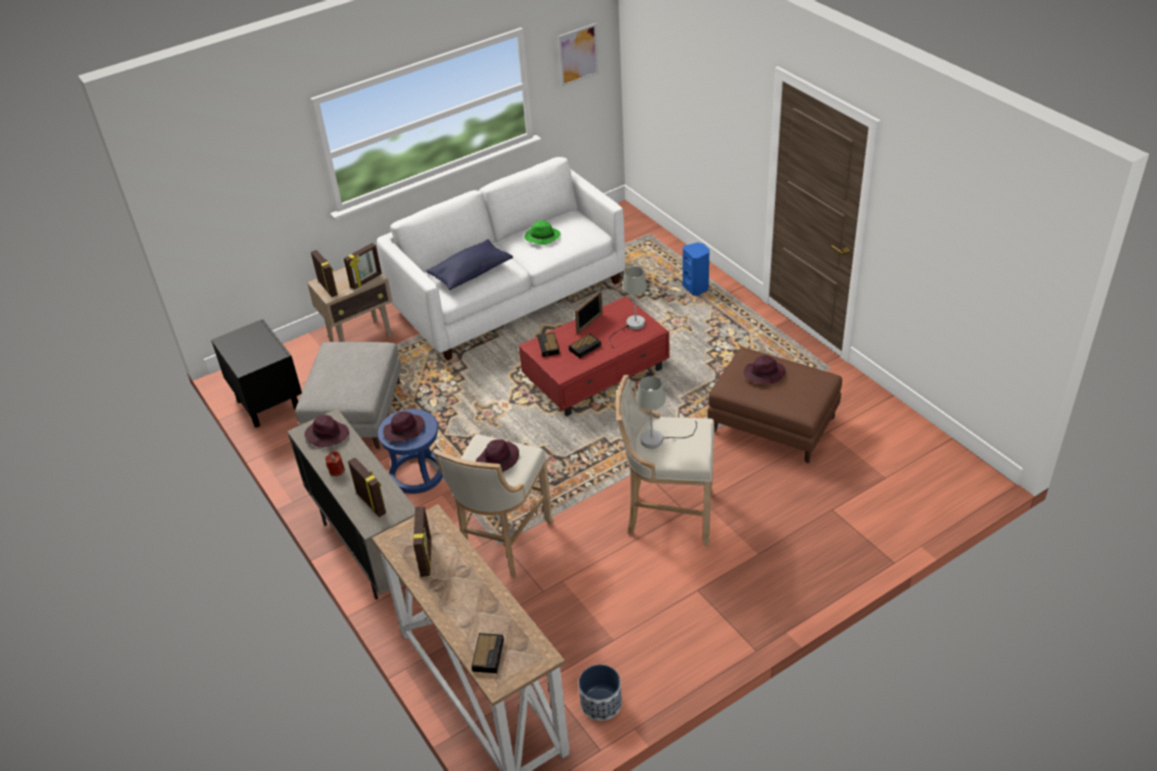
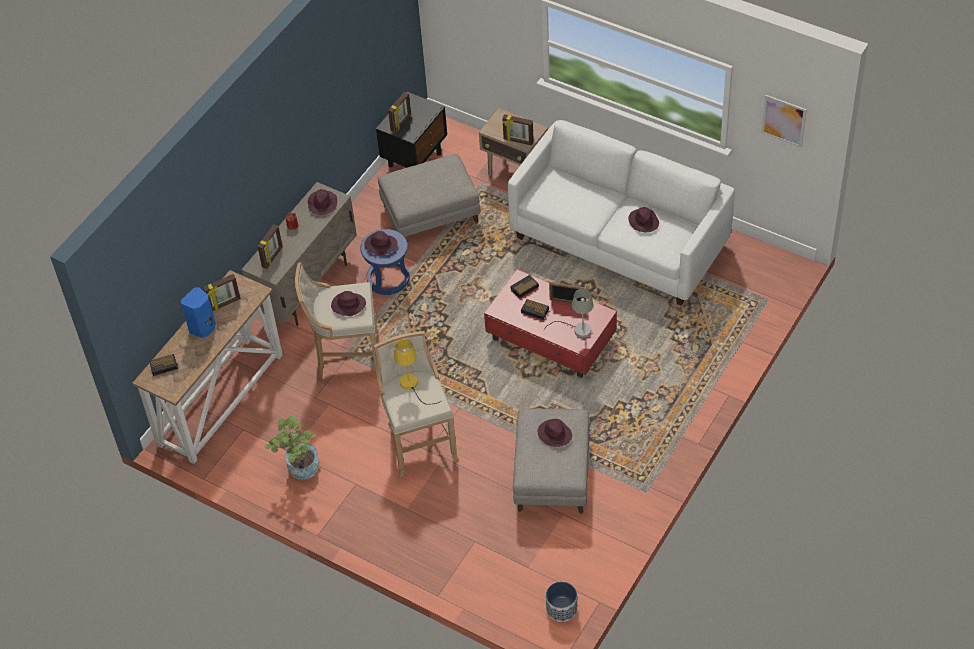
camera: 65 degrees right, 10 degrees up
(328, 288) = (497, 123): picture frame -> picture frame (401, 123)
(470, 273) = (568, 198): blue pillow -> none
(541, 237) = (643, 221): green hat -> purple hat
(601, 703) = (238, 466): planter -> planter (562, 609)
(645, 639) = (299, 470): none -> potted plant
(658, 439) = (412, 386): grey table lamp -> yellow table lamp
(696, 288) = (706, 362): blue speaker -> blue speaker (203, 328)
(771, 424) = (552, 473): brown ottoman -> grey ottoman

